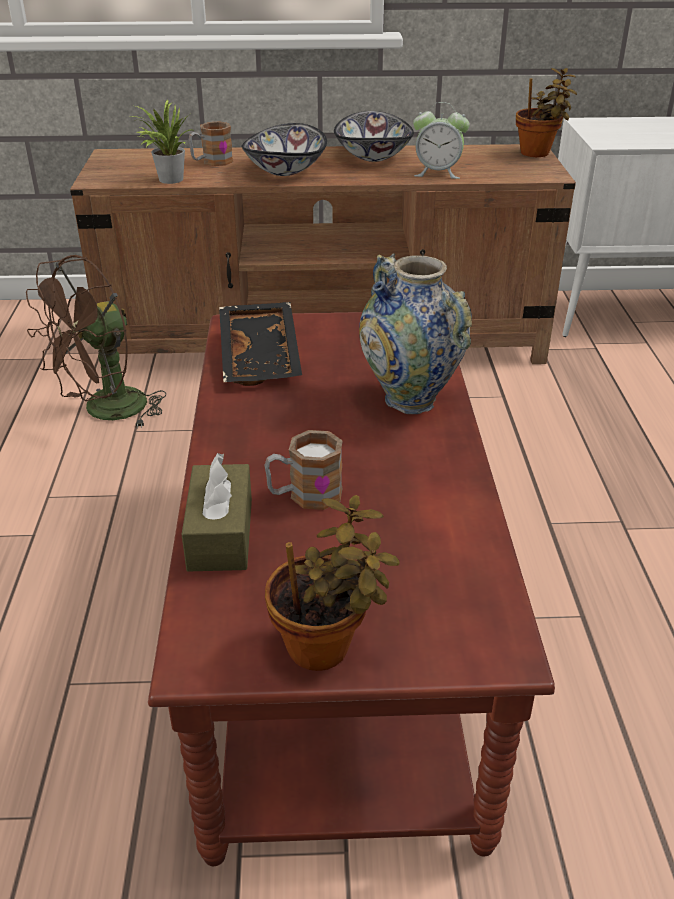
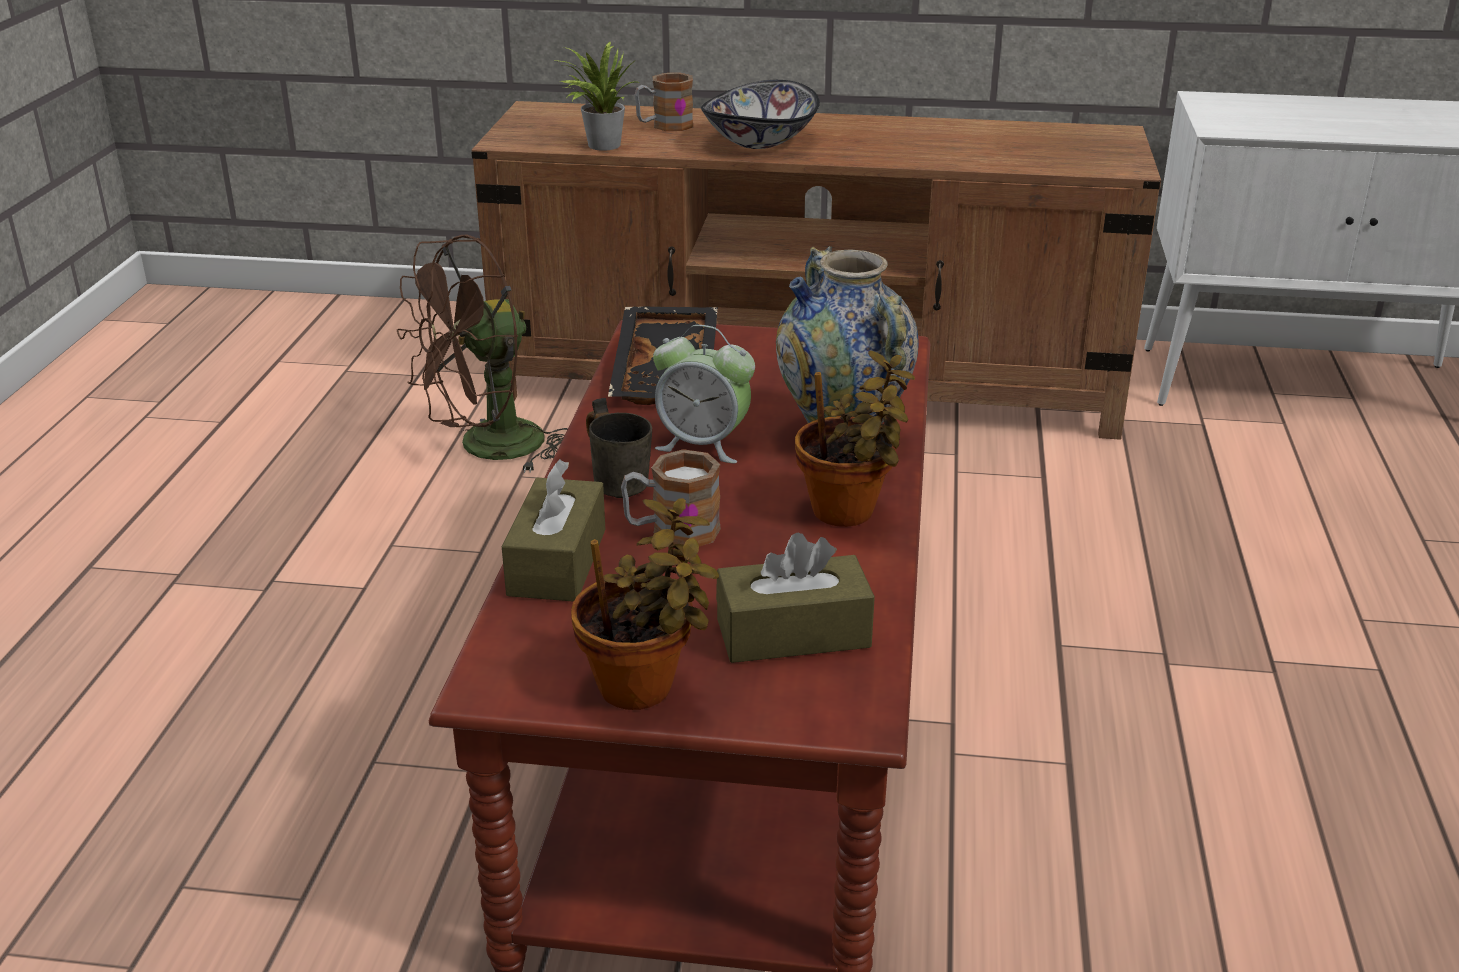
camera: 10 degrees right, 5 degrees down
(251, 453) = (621, 480): none -> grey mug
(374, 156) = (888, 130): bowl -> none
(429, 578) = (793, 633): none -> brown tissue box
(437, 173) = (968, 157): alarm clock -> alarm clock (703, 445)
(538, 153) = (1124, 138): potted plant -> potted plant (849, 514)

